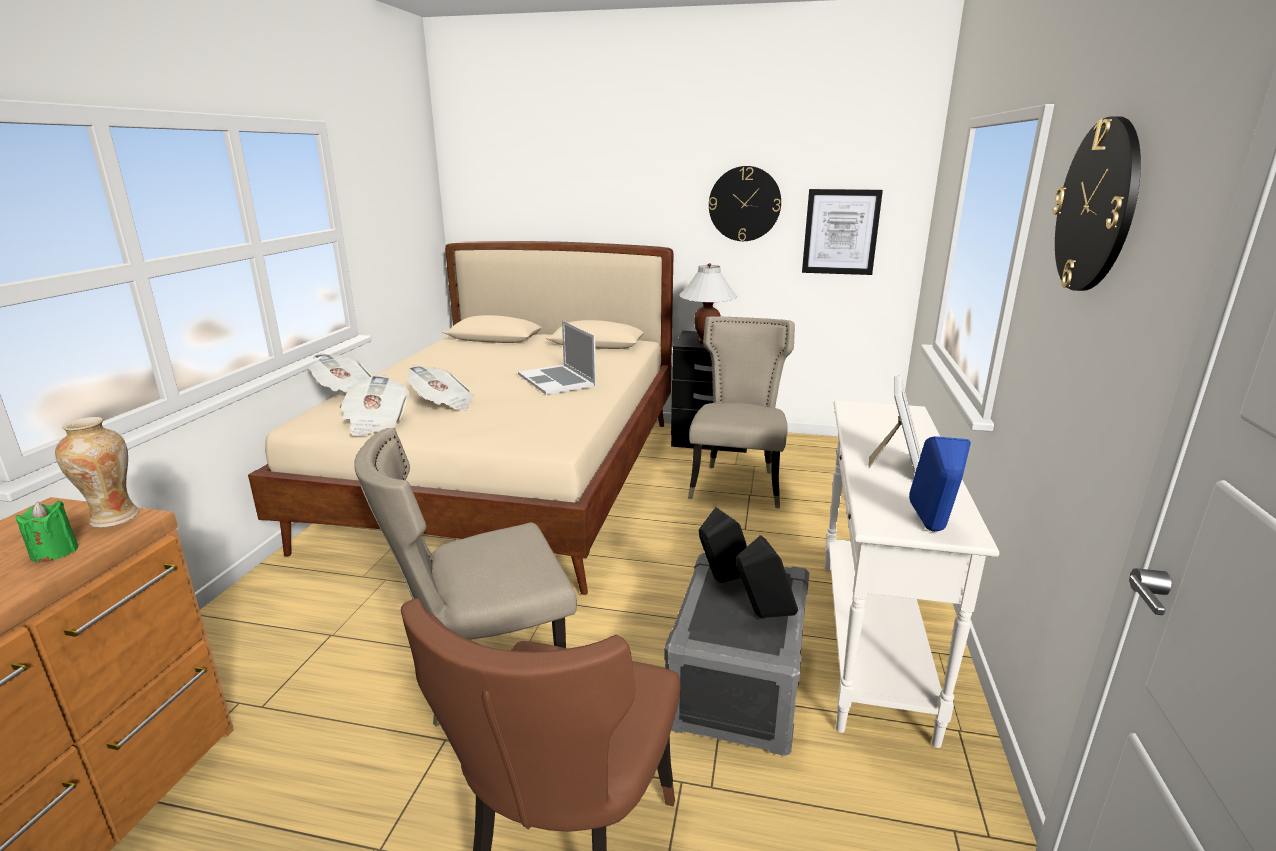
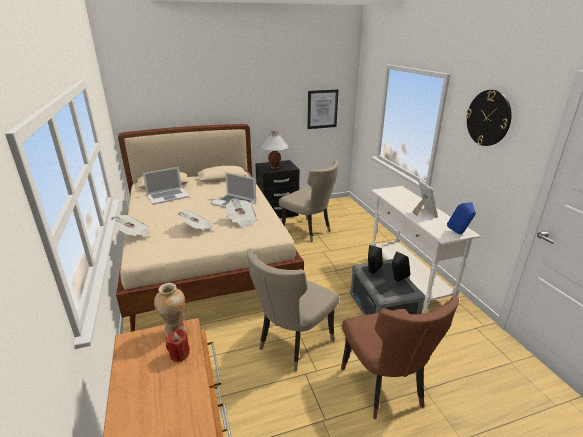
camera: 30 degrees left, 5 degrees up
(55, 552) = (179, 354): green candle -> red candle
(375, 423) = (178, 247): newspaper -> newspaper (241, 221)
(474, 353) = (167, 196): none -> laptop
(737, 484) = (308, 231): beige chair -> beige chair turned 150 degrees clockwise
(744, 204) = (280, 99): wall clock -> none

